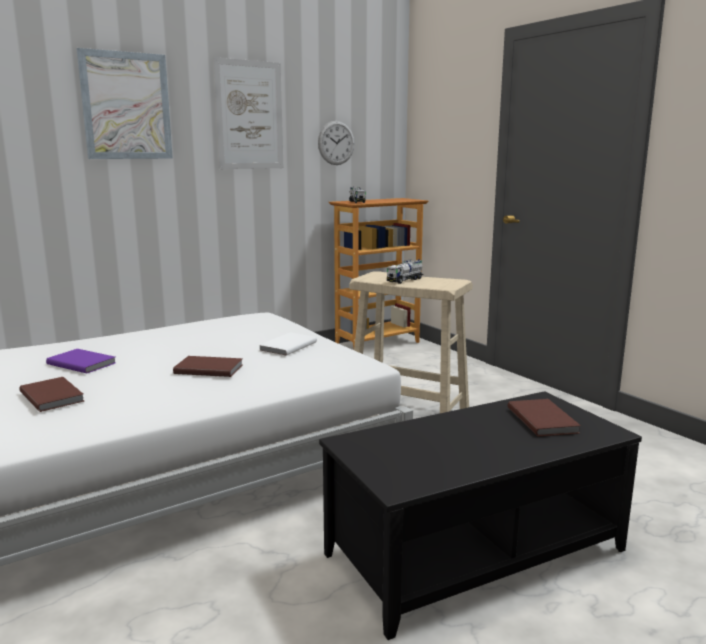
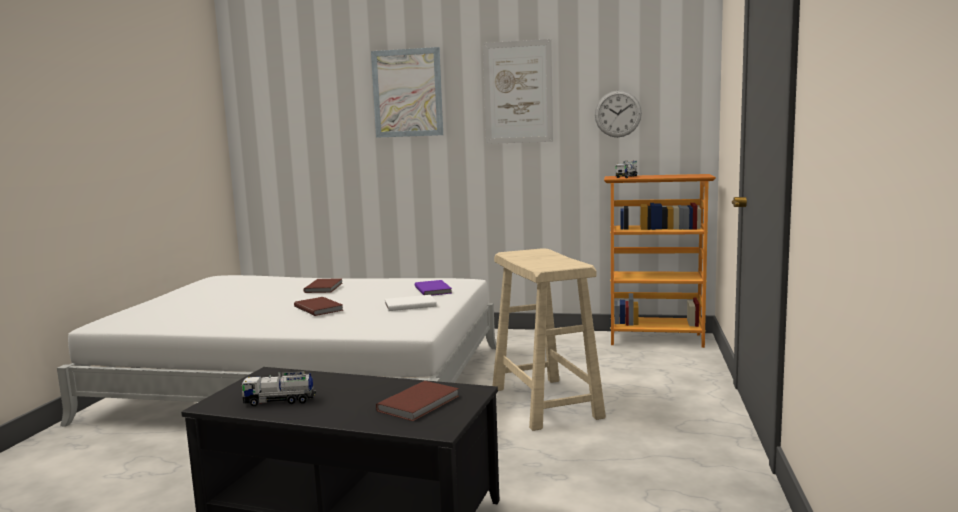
camera: 45 degrees right, 5 degrees down
(53, 396) = (218, 305): brown book -> brown book (325, 287)
(82, 363) = (276, 291): purple book -> purple book (434, 290)
(405, 280) = (537, 258): toy truck -> toy truck (279, 401)

